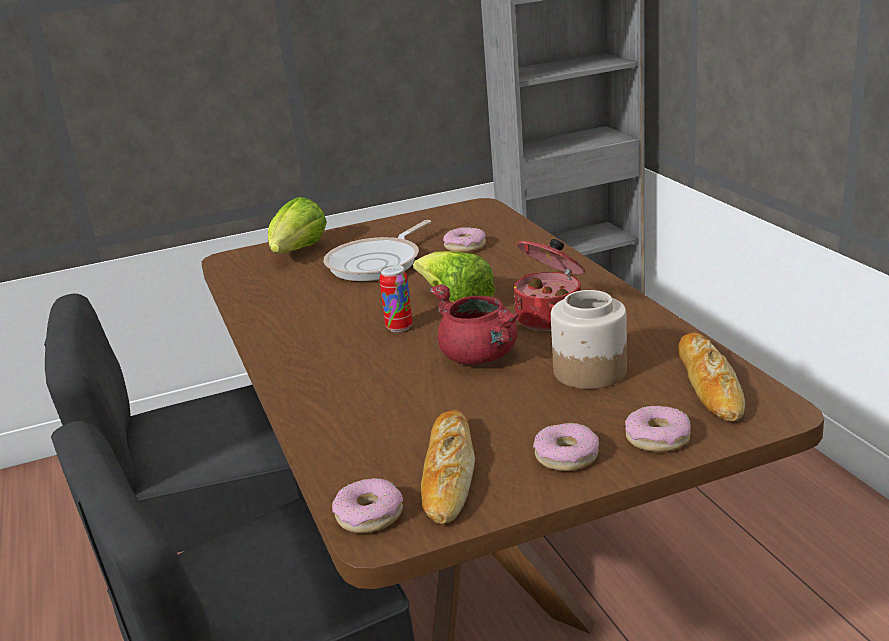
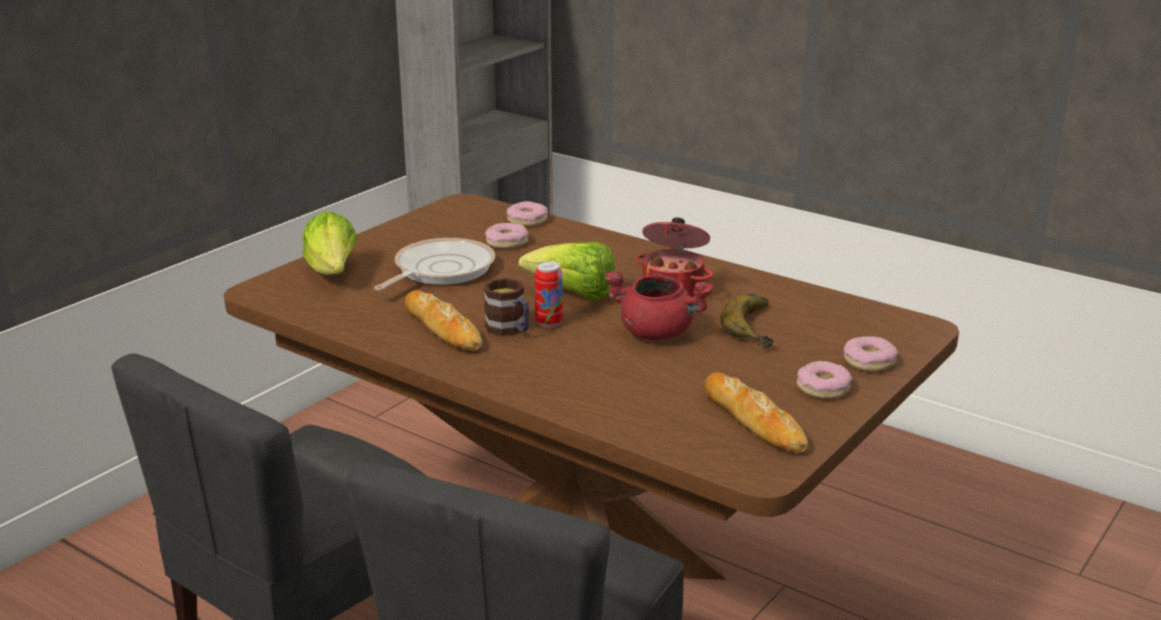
camera: 35 degrees left, 0 degrees up
(359, 328) = (510, 330): none -> mug
(369, 515) = (735, 463): donut -> donut (527, 221)
(378, 263) = (440, 270): frying pan -> frying pan turned 150 degrees counterclockwise
(588, 371) = (759, 326): jar -> banana
(709, 384) = (857, 318): bread -> bread (442, 328)

